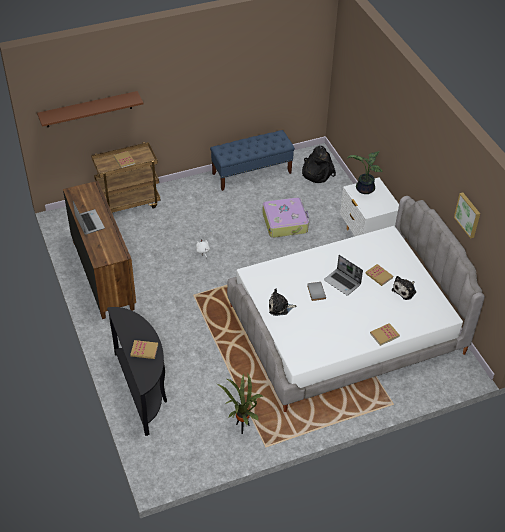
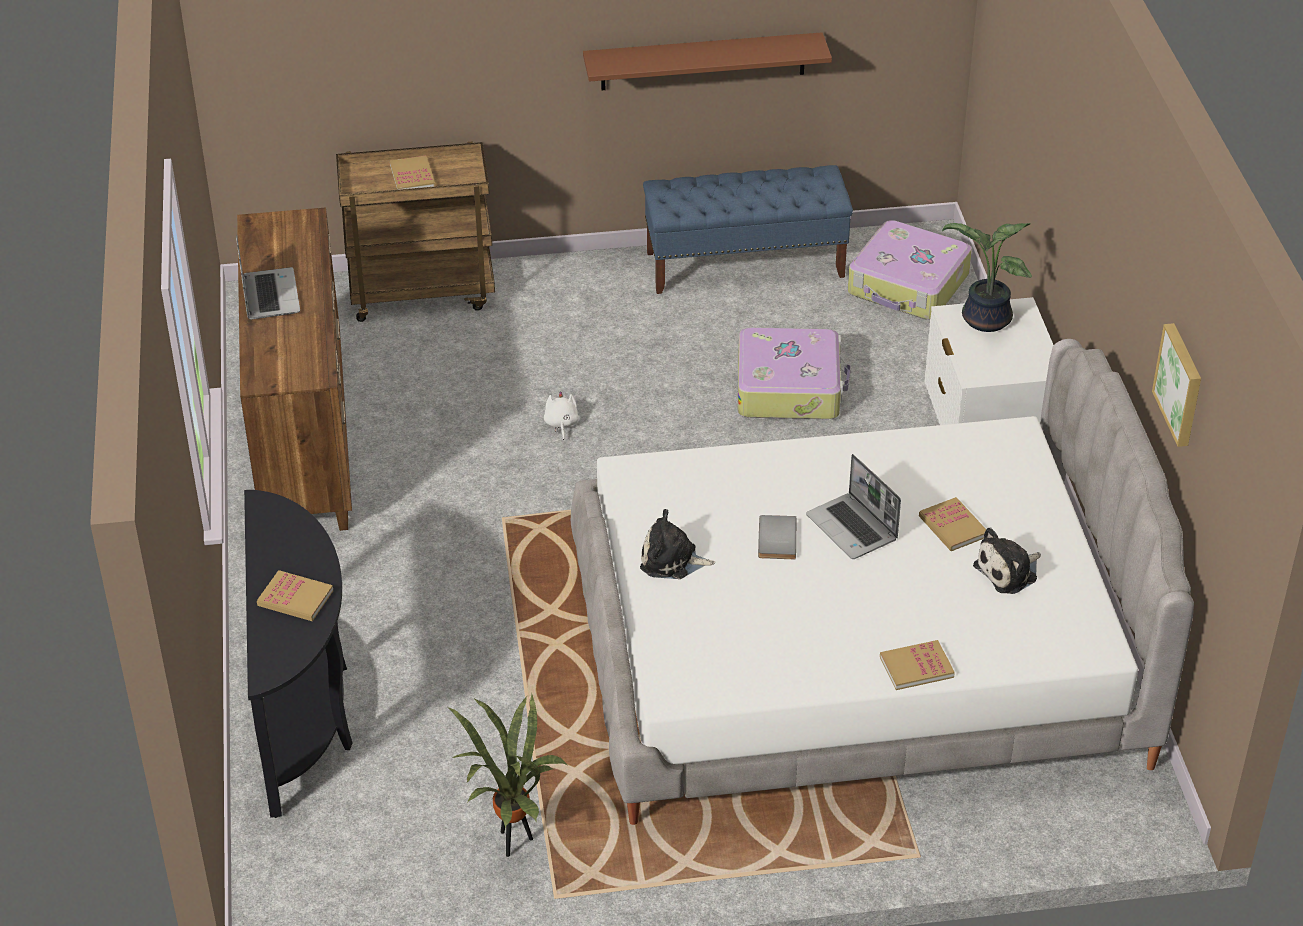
camera: 15 degrees right, 5 degrees down
(89, 109) = (336, 36): brown shelf -> brown shelf (703, 61)
(316, 173) = (908, 285): black backpack -> suitcase

